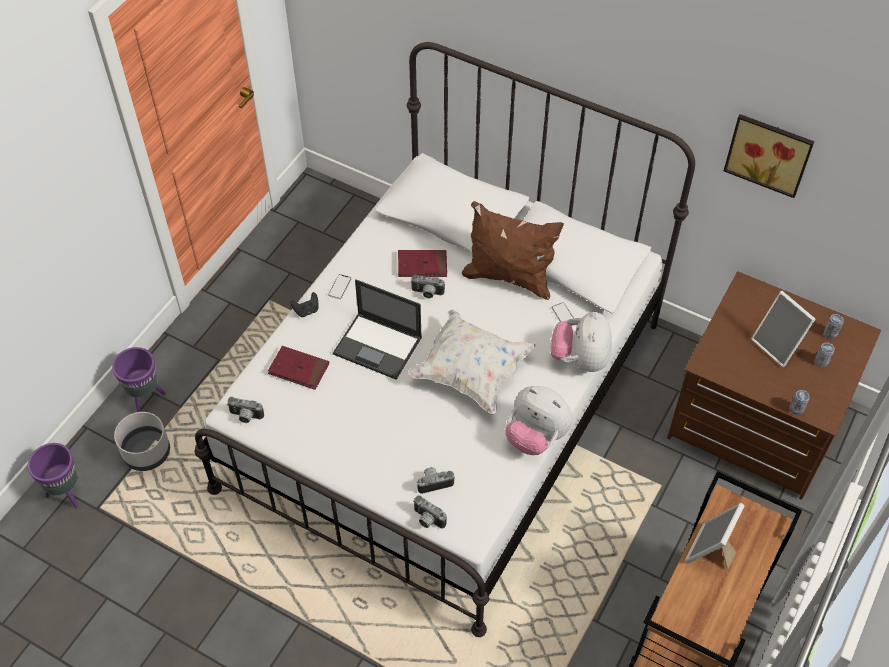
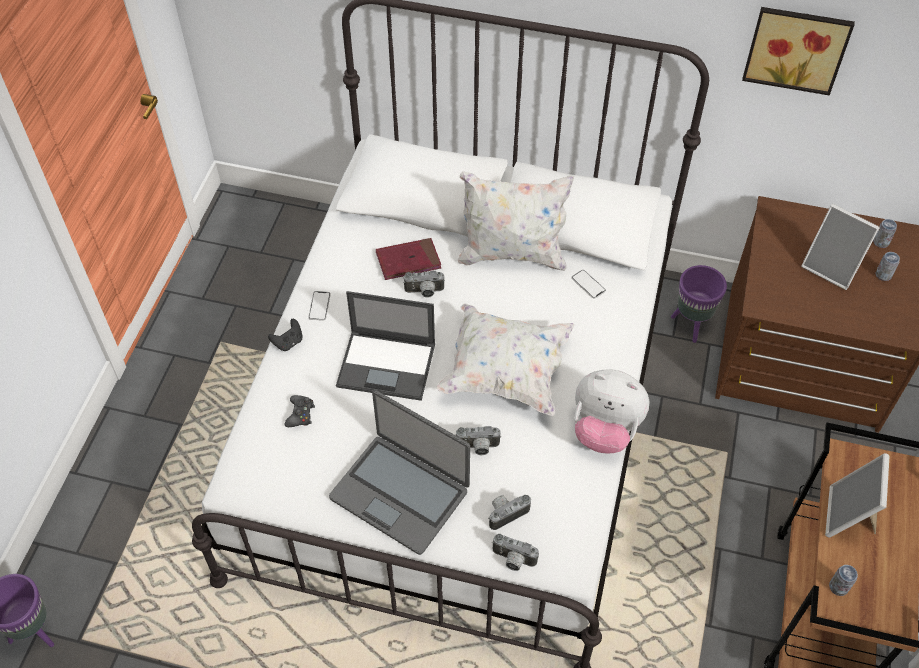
camera: 15 degrees left, 0 degrees up
(145, 398) = (103, 491): purple planter -> purple planter (691, 325)
(146, 452) = (121, 556): grey planter -> none
(245, 417) = (252, 487): camera -> camera (478, 448)
(298, 369) = (300, 414): red book -> black game controller
(356, 448) = (400, 493): none -> laptop
(509, 277) = (512, 254): brown pillow -> white pillow
(580, 359) = (623, 329): plush toy -> none
(796, 409) = (877, 333): can -> can (838, 587)

